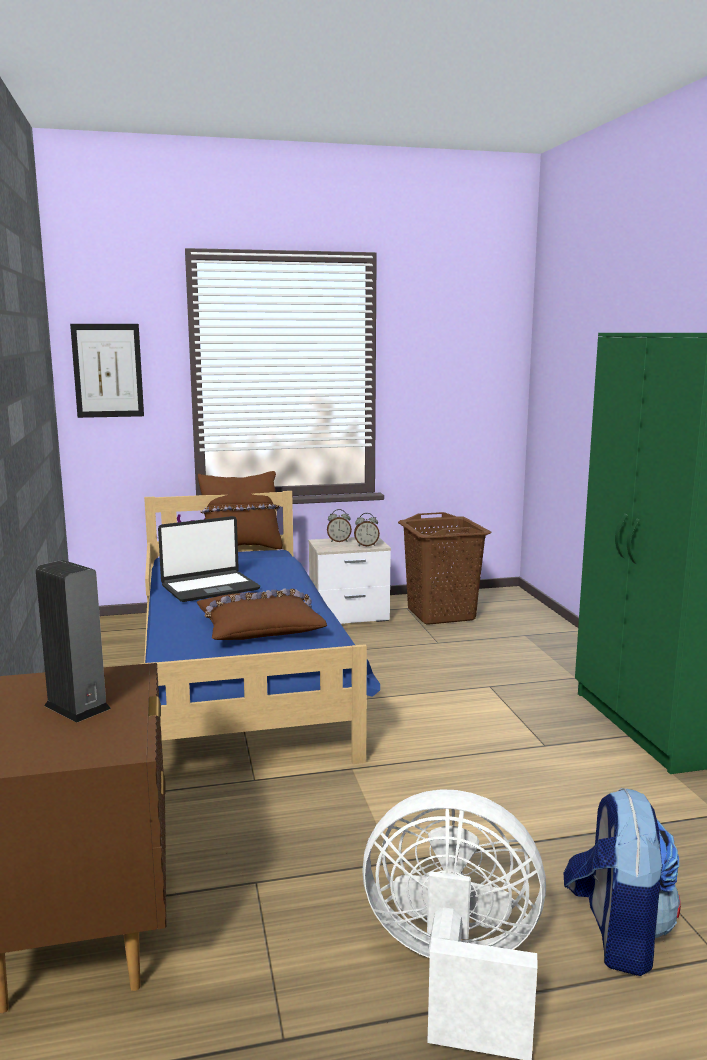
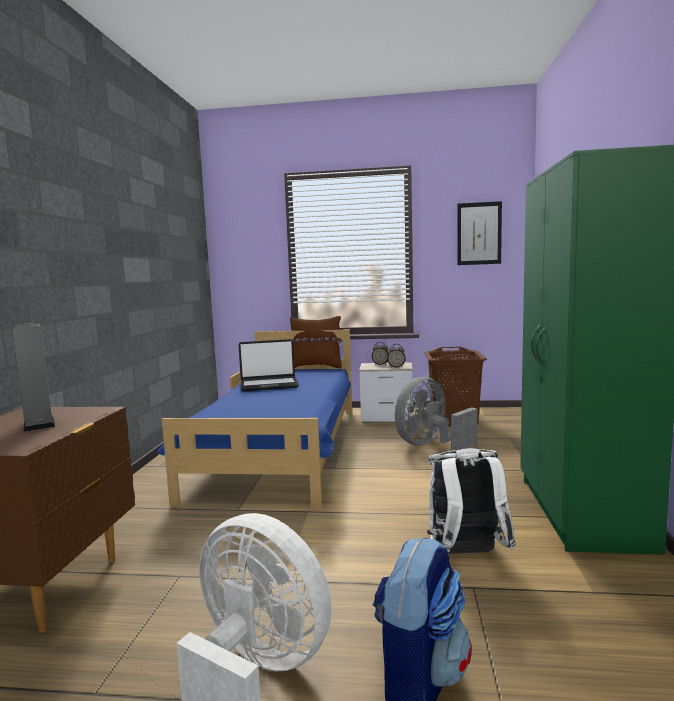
camera: 20 degrees right, 5 degrees down
(108, 370) = (238, 252): picture -> picture (479, 233)
(259, 627) = (272, 407): brown pillow -> none
(436, 654) = (430, 445): none -> grey fan
(575, 796) = (466, 555): none -> white backpack

